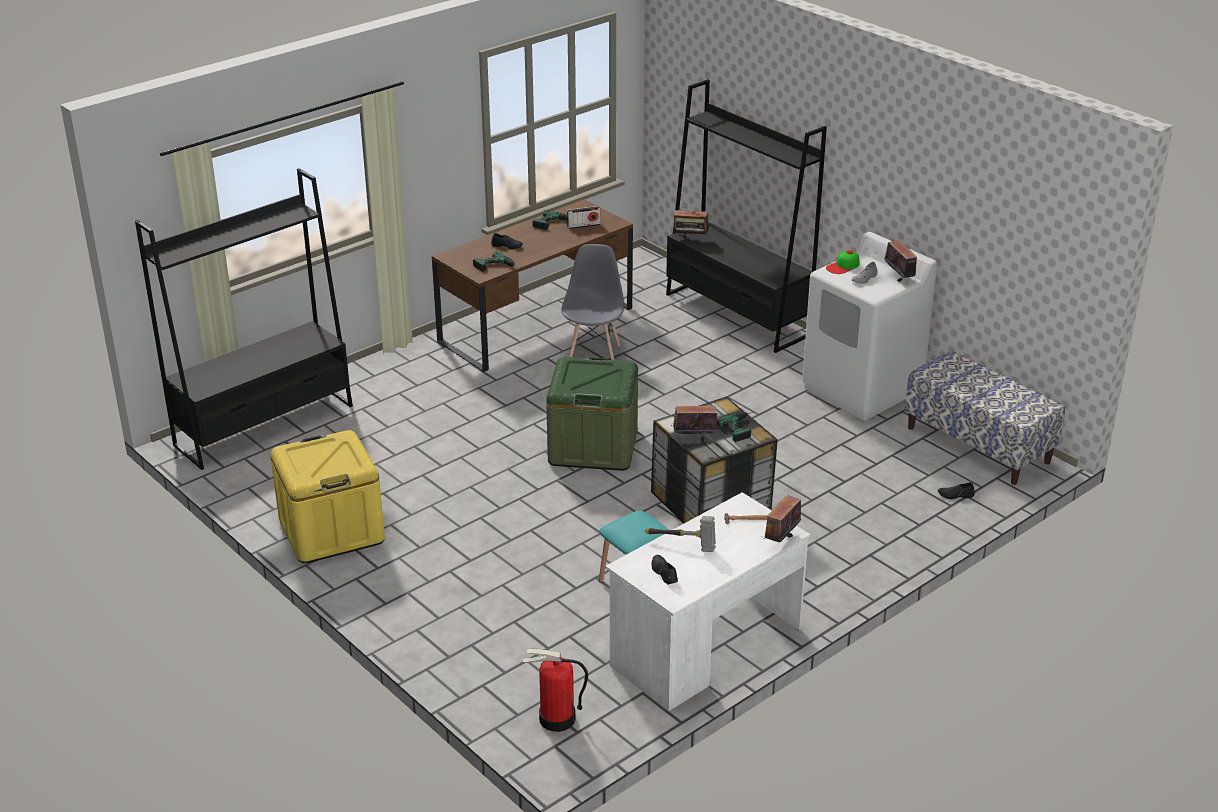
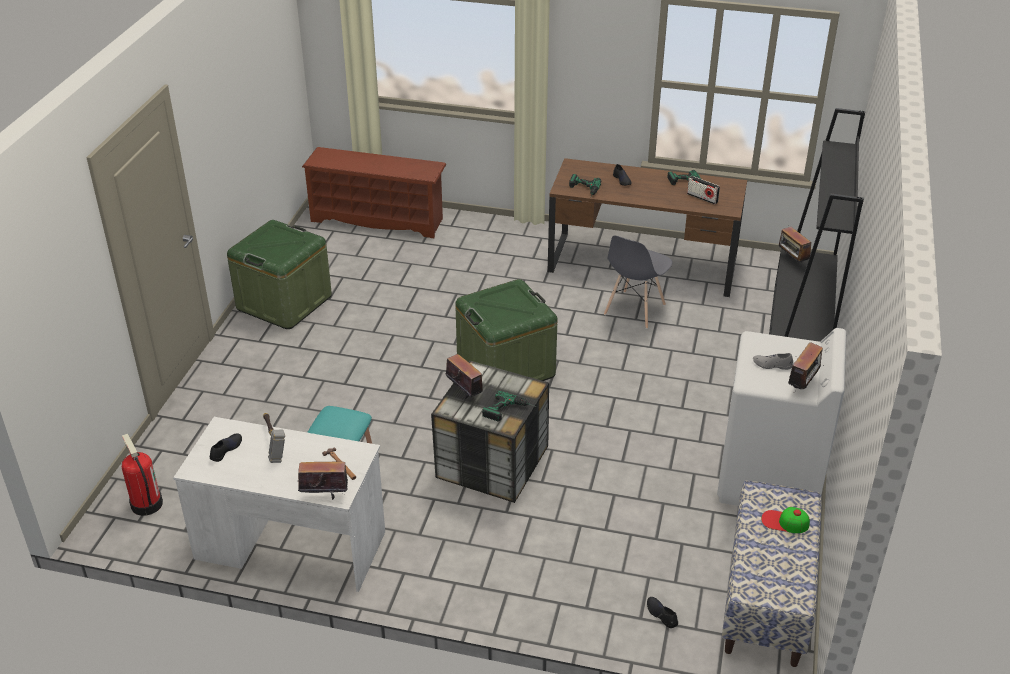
camera: 55 degrees right, 5 degrees up
(265, 425) = (378, 219): black bookcase -> brown shoe rack
(331, 530) = (284, 302): yellow storage box -> green storage box
(593, 355) = (634, 310): grey chair -> grey chair turned 150 degrees clockwise
(843, 266) = (779, 344): cap -> cap (785, 522)

